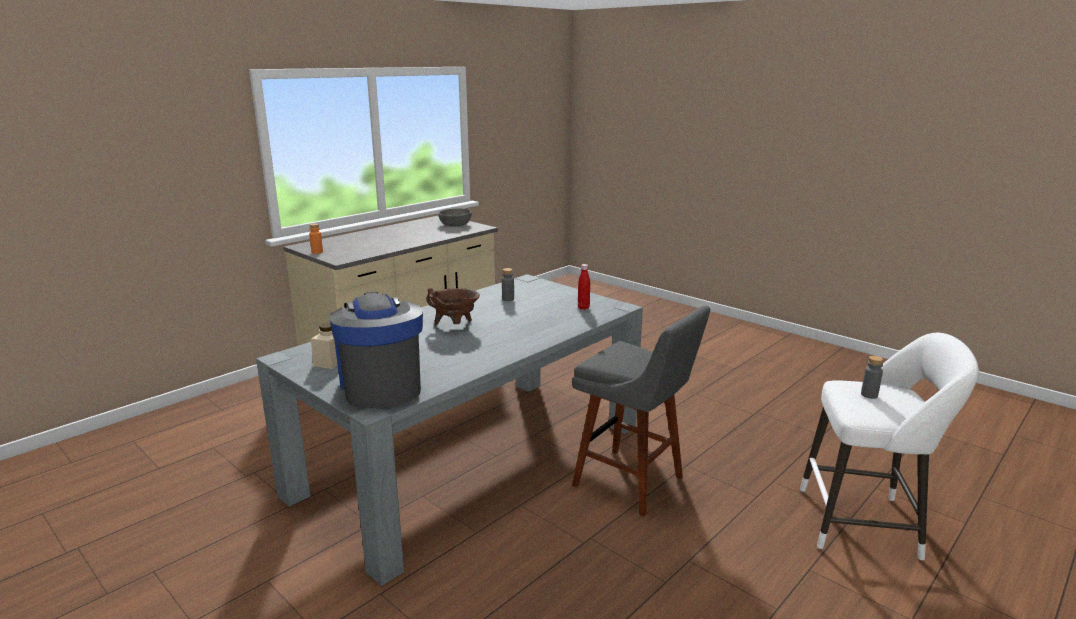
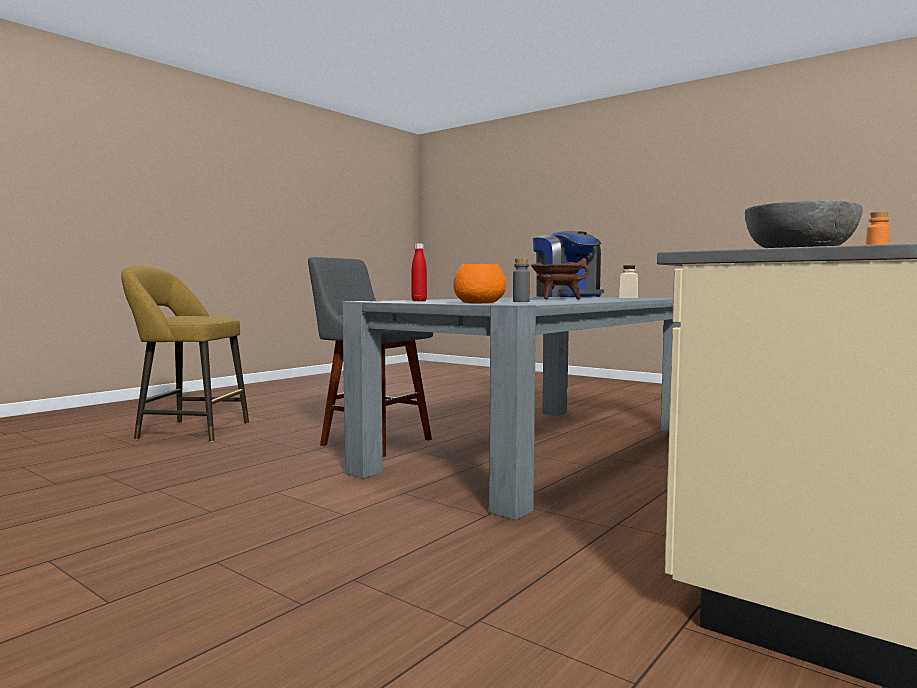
camera: 175 degrees right, 15 degrees down
(543, 287) = (478, 303): none -> orange bowl
(865, 524) = (188, 431): white stool -> yellow stool
(869, 395) = (195, 316): grey bottle -> none

